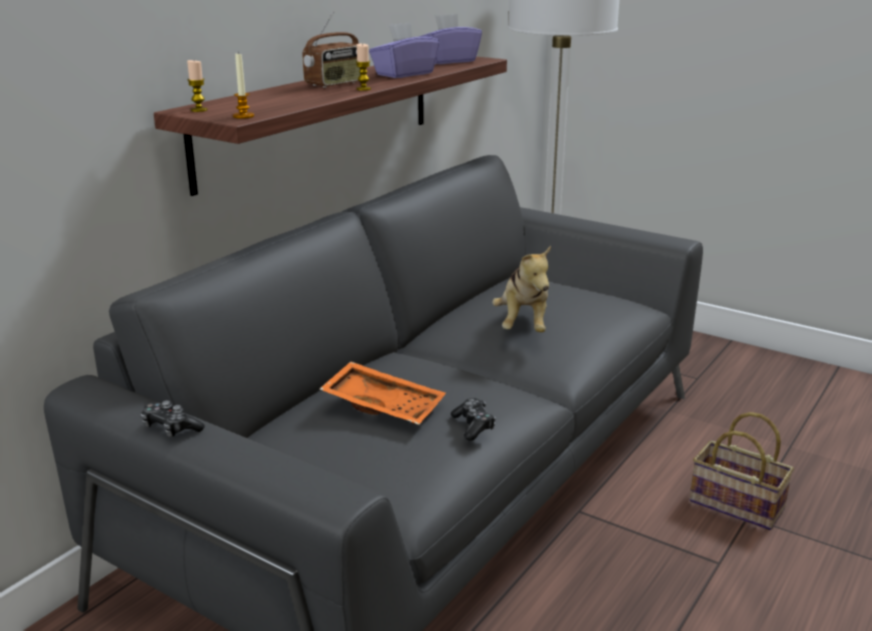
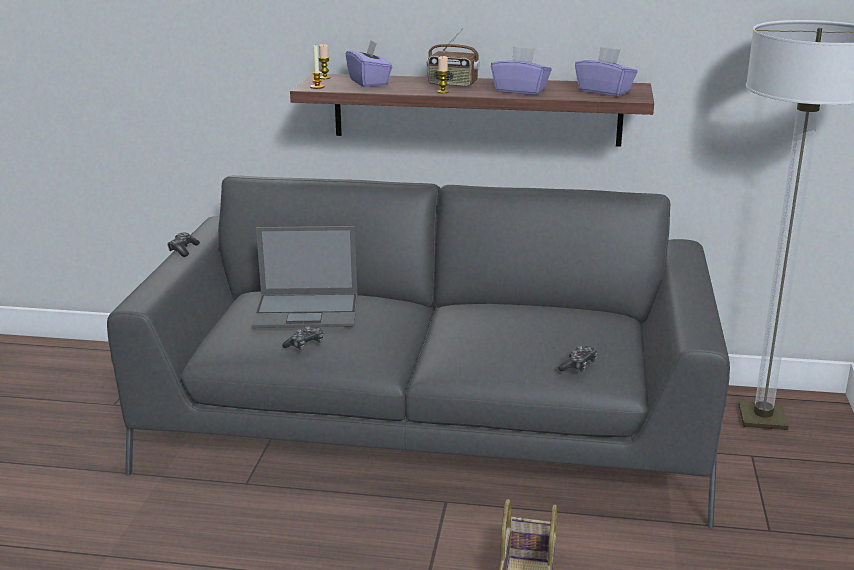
camera: 65 degrees right, 0 degrees up
(264, 101) = (369, 82): none -> purple tissue box
(384, 405) = (308, 311): orange tray -> laptop
(523, 325) = (488, 330): plush toy -> none
(621, 309) = (578, 366): none -> game controller

